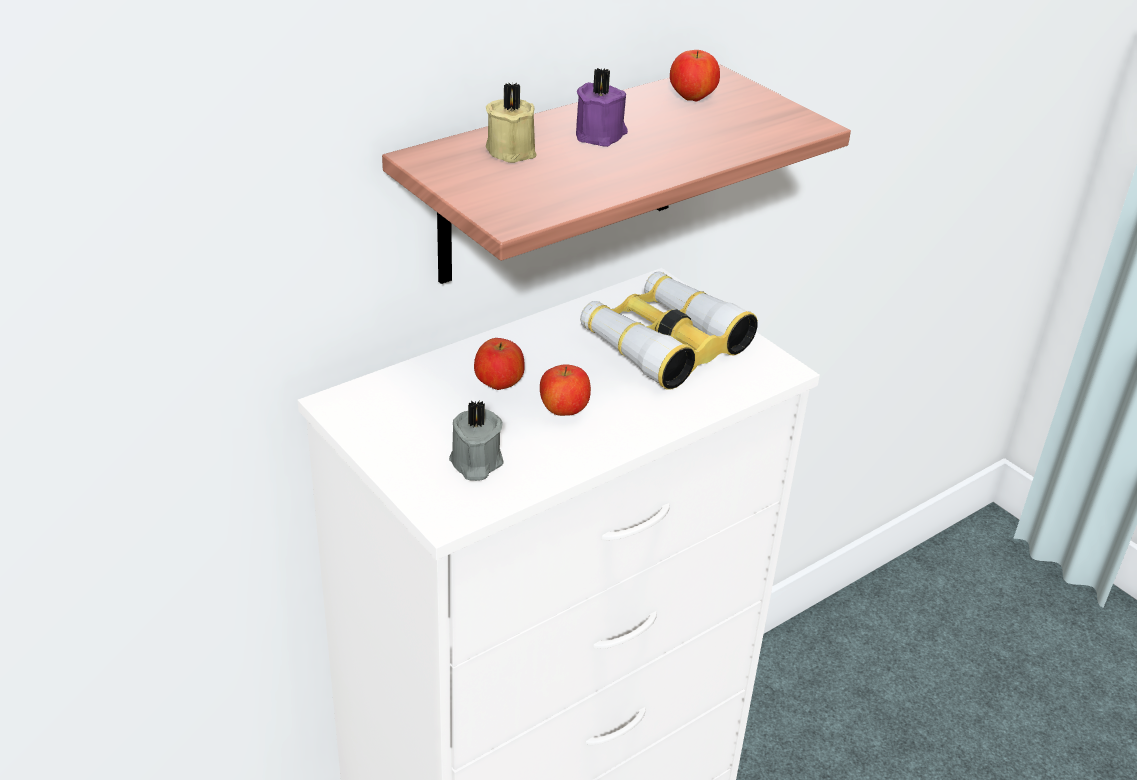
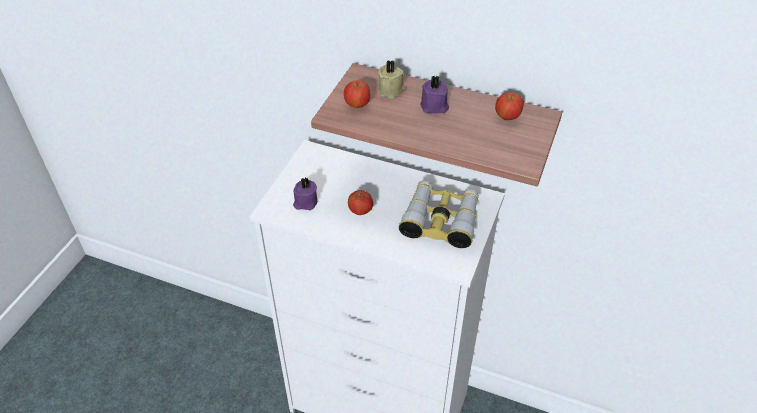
camera: 60 degrees right, 10 degrees up
(475, 463) = (305, 202): grey candle -> purple candle
(499, 385) = (361, 185): apple -> apple (357, 105)

